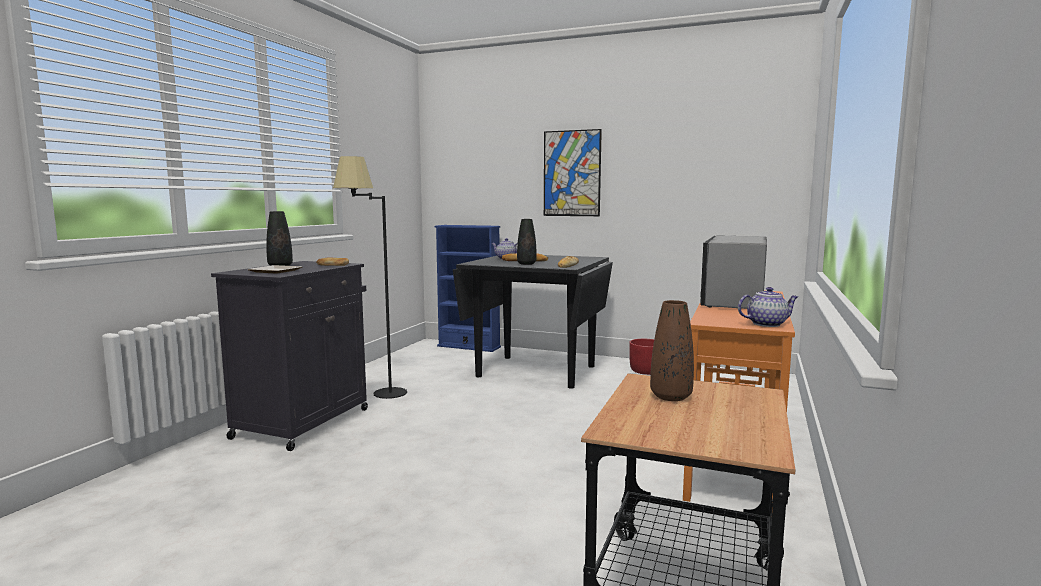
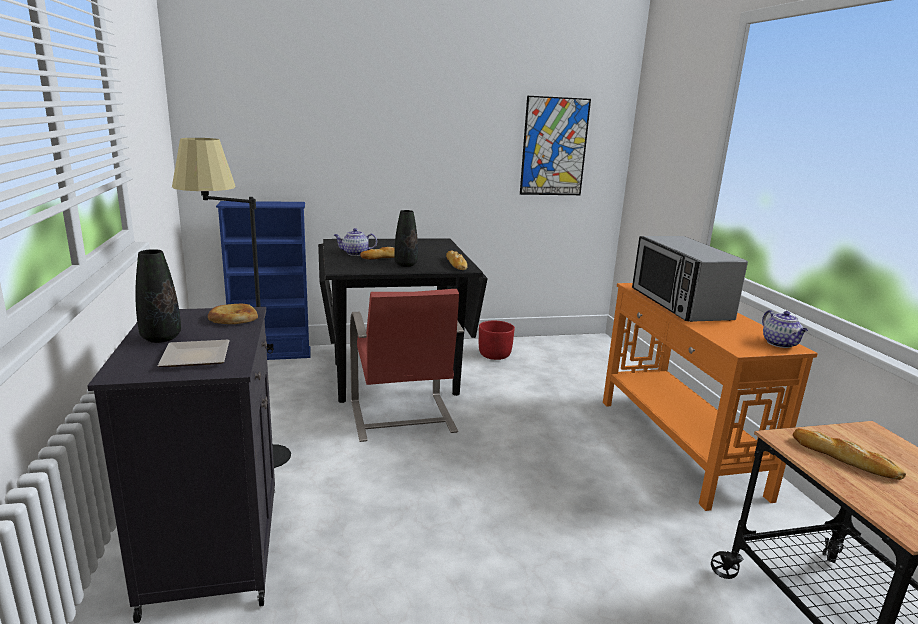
camera: 35 degrees left, 10 degrees up
(506, 392) = (402, 418): none -> red chair
(572, 173) = (395, 138): picture -> picture (554, 147)
(671, 396) = (844, 458): brown vase -> bread
(767, 324) = (780, 344): teapot -> teapot turned 120 degrees clockwise

